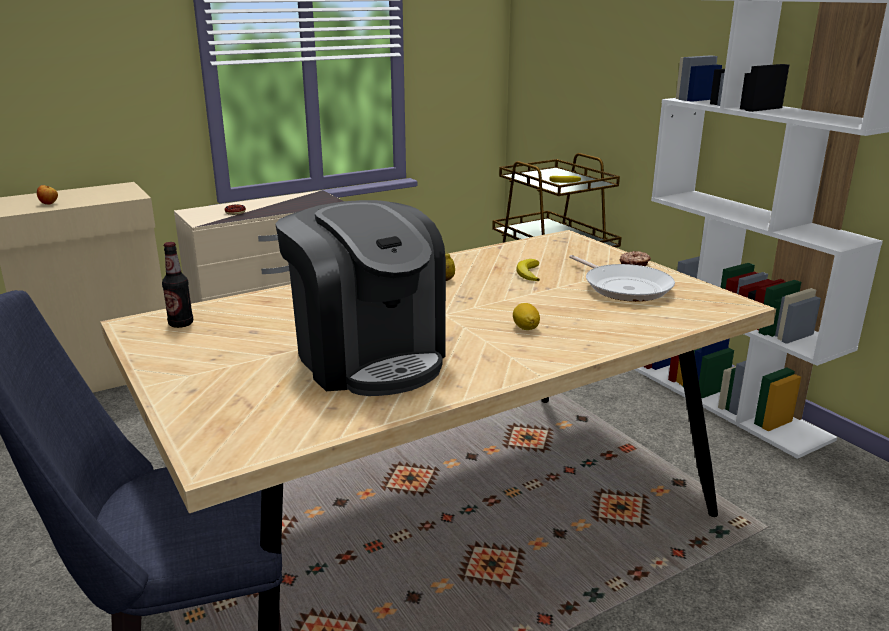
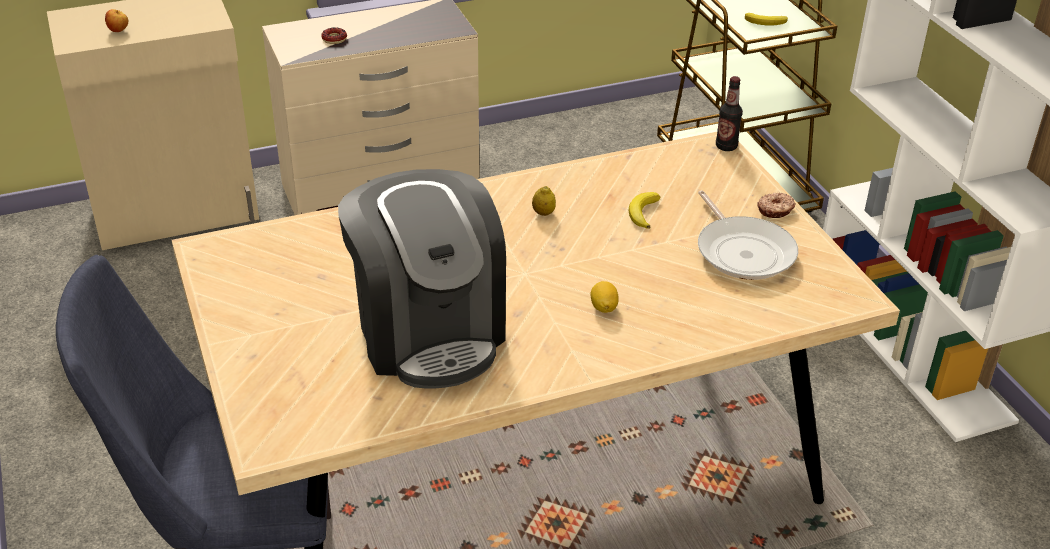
camera: 10 degrees right, 15 degrees up
(181, 324) = (251, 255): bottle -> bottle (726, 146)

